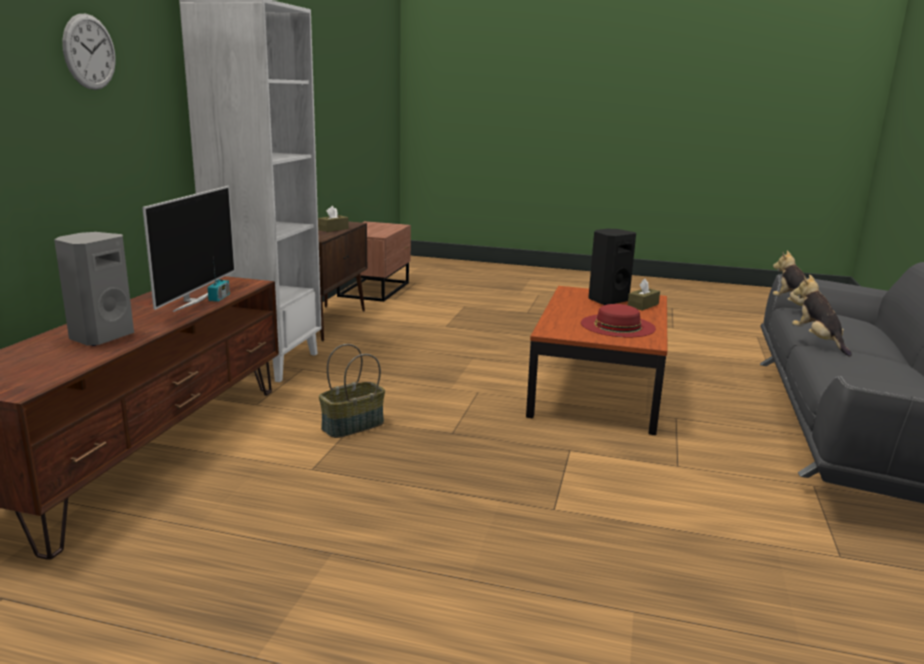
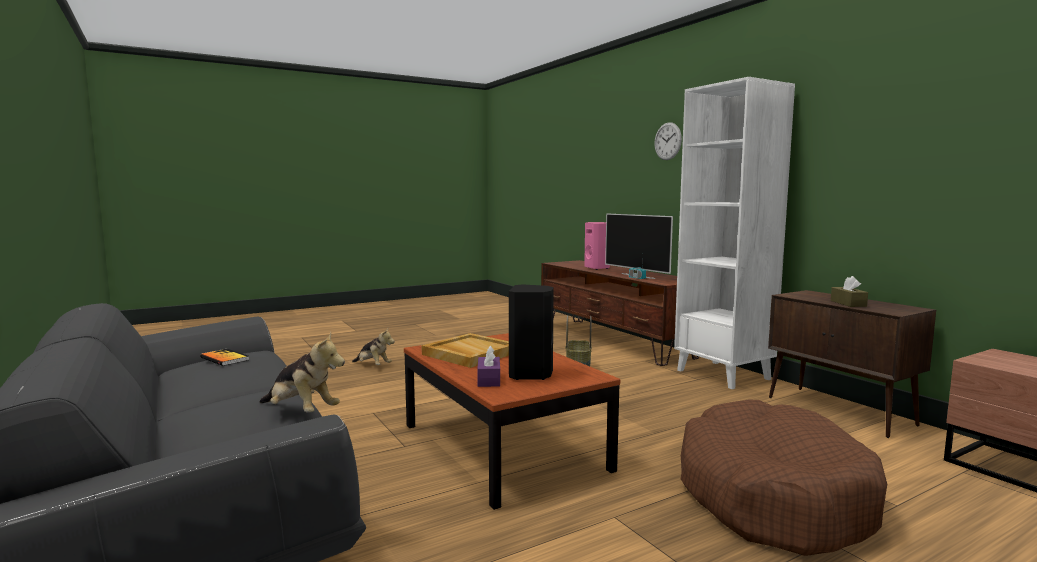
camera: 135 degrees right, 10 degrees down
(100, 337) = (598, 268): grey speaker -> pink speaker
(505, 323) = (771, 496): none -> brown dog bed
(617, 325) = (469, 353): red hat -> beige tray
(643, 305) = (489, 380): brown tissue box -> purple tissue box
(817, 341) = (272, 373): plush toy -> plush toy (373, 366)
(873, 369) = (224, 359): none -> book

